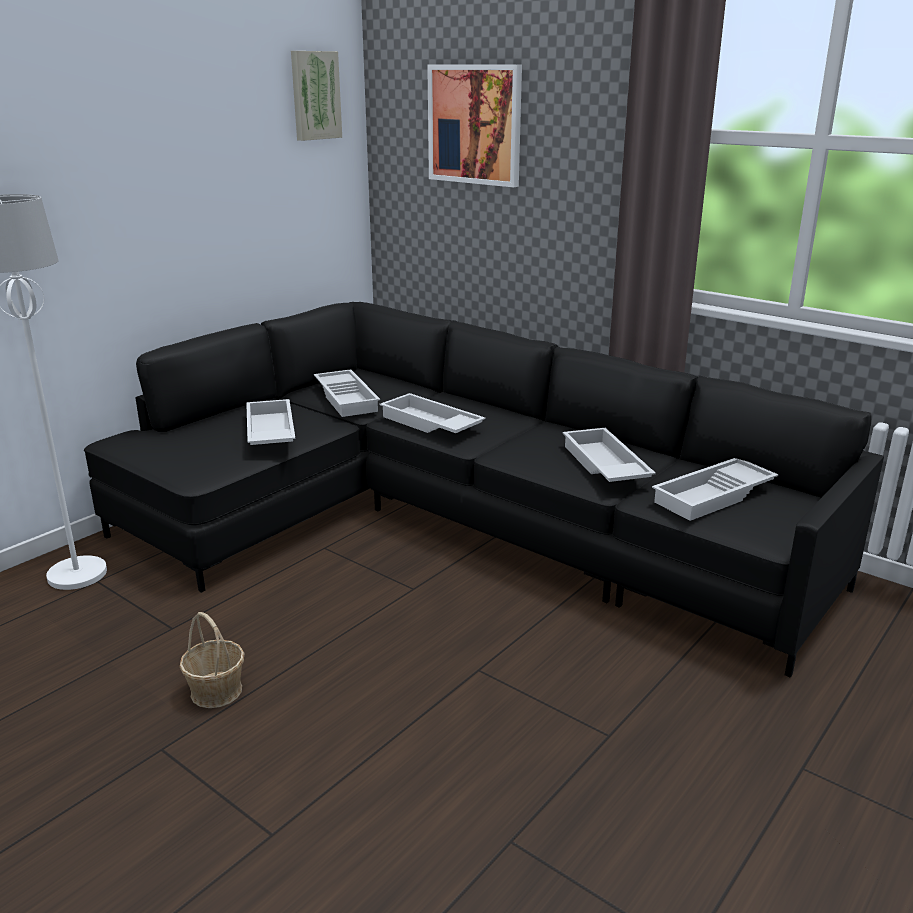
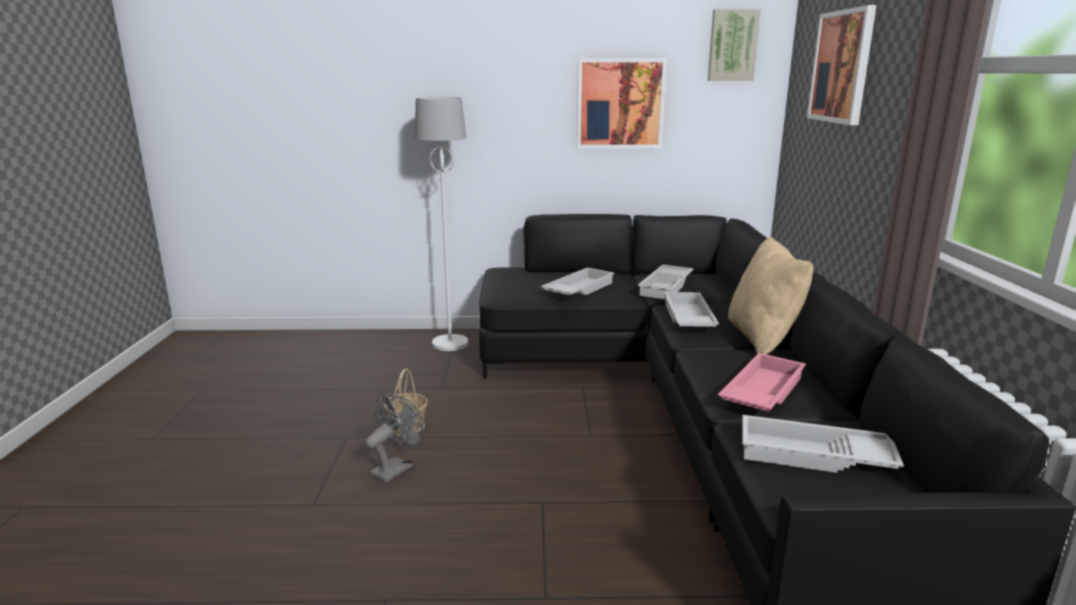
camera: 50 degrees right, 5 degrees down
(211, 178) = (620, 104): none -> picture
(290, 736) = (396, 468): none -> grey fan
(517, 419) = (763, 338): none -> beige pillow
(603, 465) = (760, 392): white tray -> pink tray

